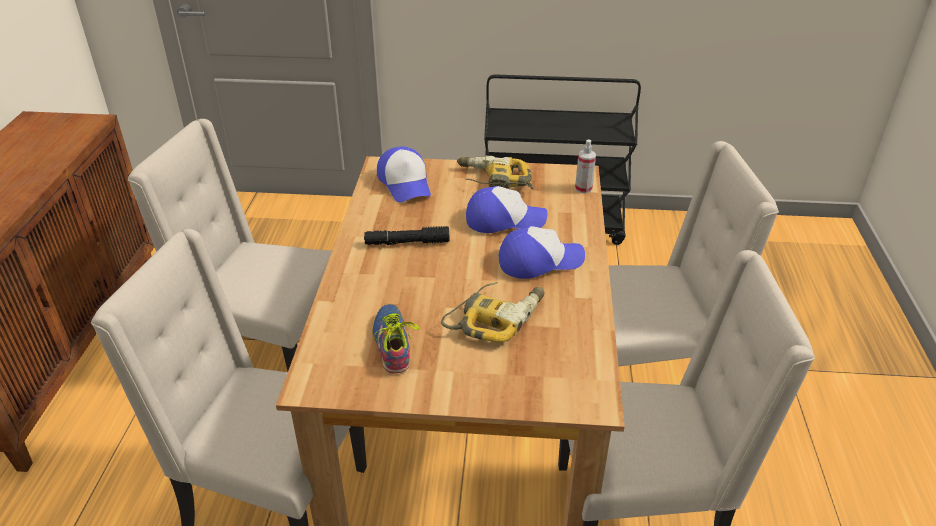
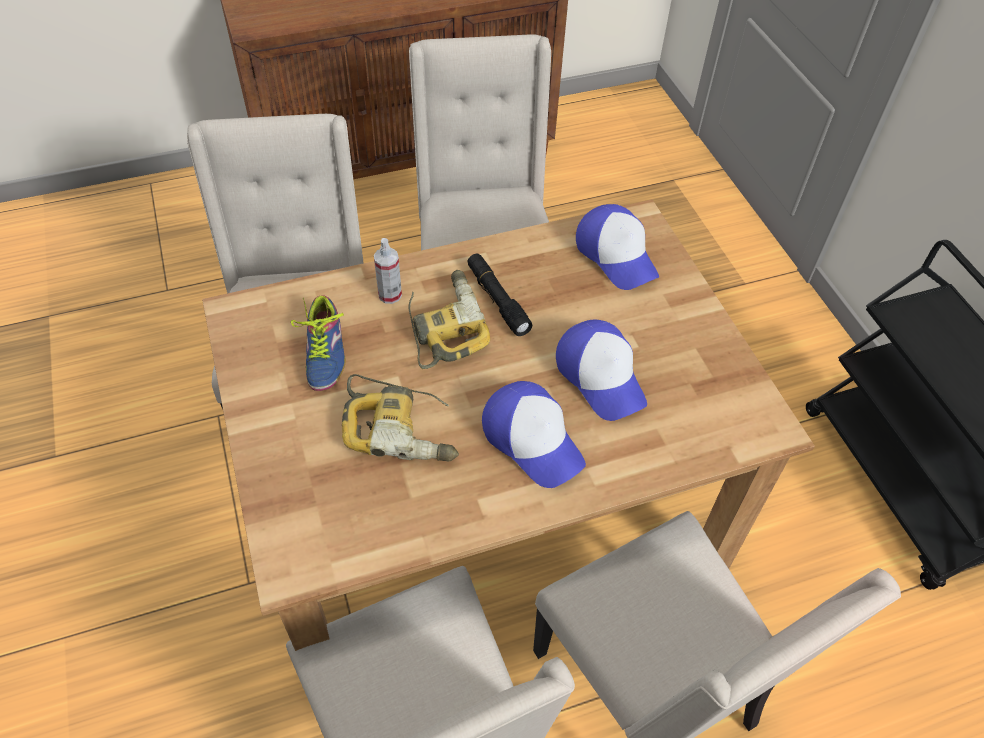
camera: 65 degrees right, 15 degrees up
(395, 342) = (321, 353): shoe -> shoe turned 120 degrees clockwise
(405, 183) = (616, 255): cap -> cap turned 75 degrees counterclockwise
(494, 181) = (683, 338): power drill -> power drill (444, 326)
(583, 189) = (735, 443): spray bottle -> spray bottle (390, 295)

